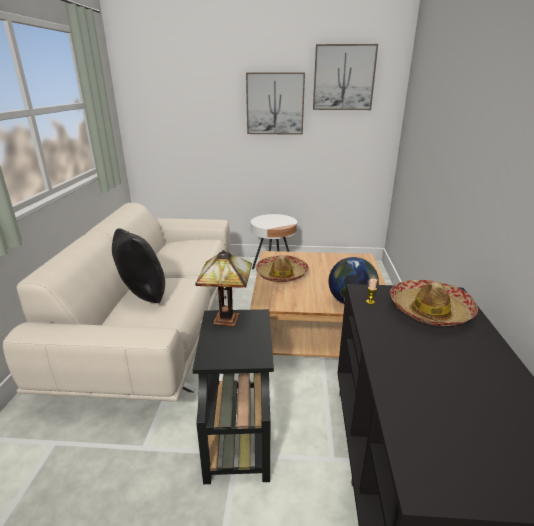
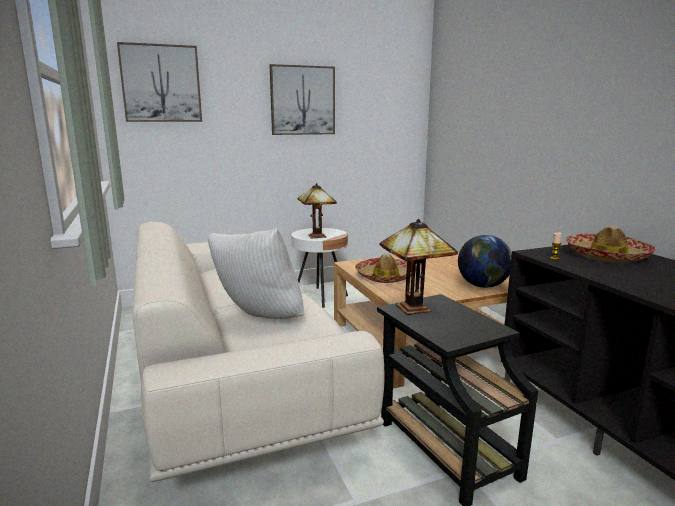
camera: 25 degrees left, 10 degrees down
(142, 297) = (257, 320): black pillow -> white pillow
(267, 223) = (315, 236): none -> table lamp
(343, 78) = (372, 74): picture -> picture (161, 83)

